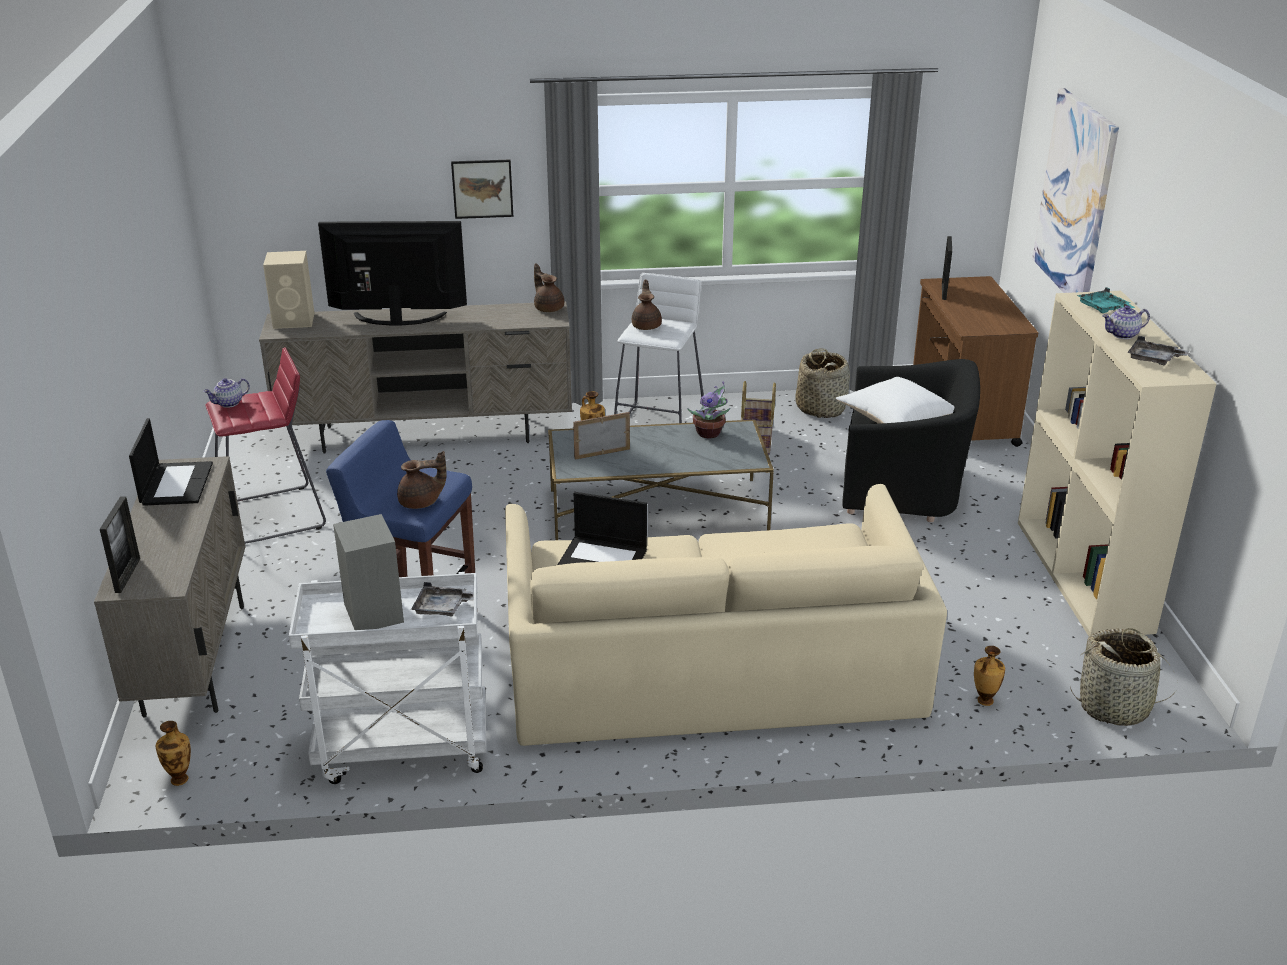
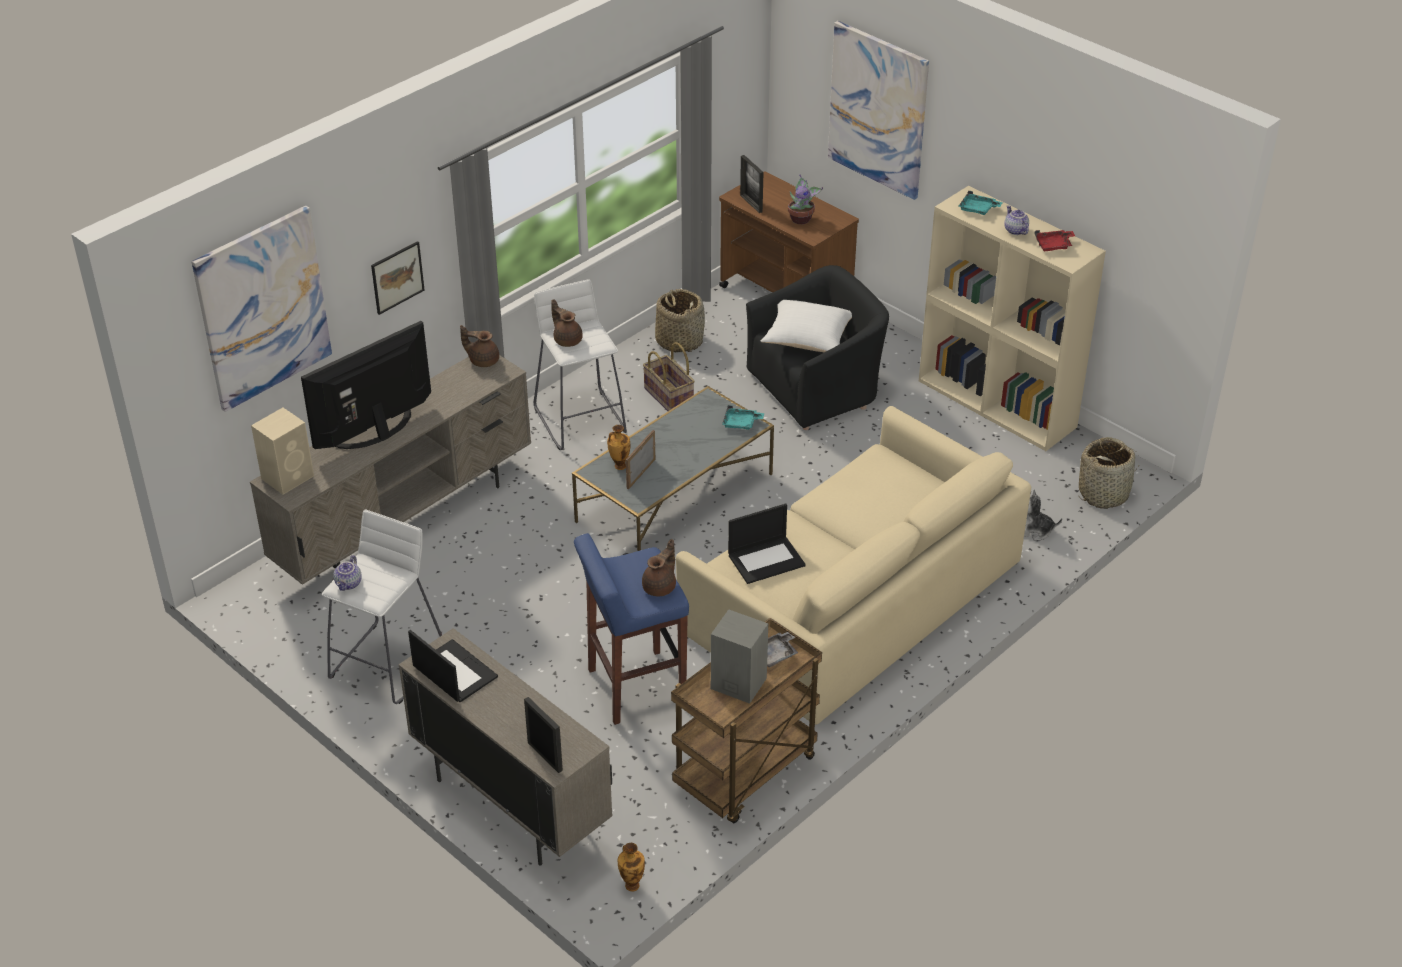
camera: 40 degrees left, 10 degrees up
(273, 516) = (388, 663): red stool -> white stool
(319, 151) = (263, 308): none -> picture
(401, 750) = (745, 775): white cart -> brown cart
(710, 433) = (693, 415): potted plant -> potted plant (802, 219)
(744, 456) = (741, 423): none -> turquoise tray
(984, 701) = (1034, 531): vase -> plush toy
(1122, 335) = (1015, 230): teapot -> teapot turned 120 degrees clockwise
(1154, 359) = (1054, 245): grey tray -> red tray

